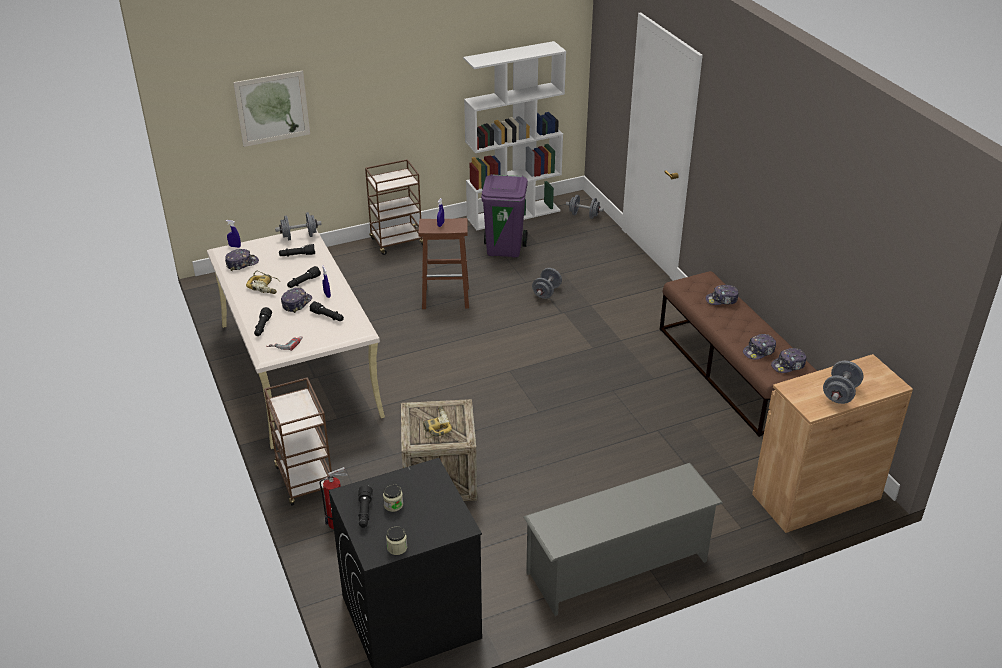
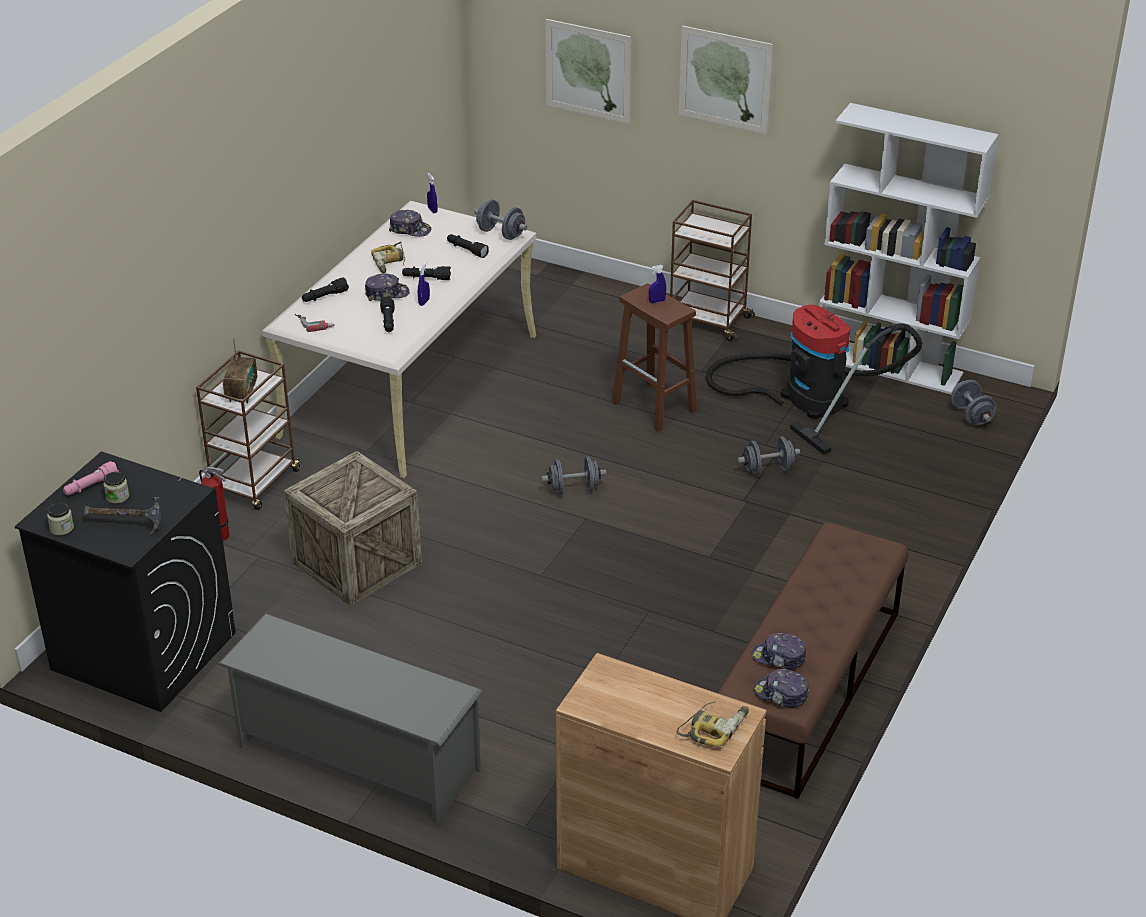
camera: 50 degrees right, 0 degrees up
(299, 412) = (241, 392): none -> radio
(365, 512) = (91, 486): black flashlight -> pink flashlight
(375, 75) = (725, 79): none -> picture
(432, 514) = (127, 525): none -> hammer
(435, 425) = (346, 490): power drill -> power drill (714, 727)
(505, 249) = (807, 397): purple trash can -> vacuum cleaner
(722, 300) = (849, 581): cap -> none
(840, 394) = (641, 713): grey dumbbell -> grey dumbbell (573, 489)

